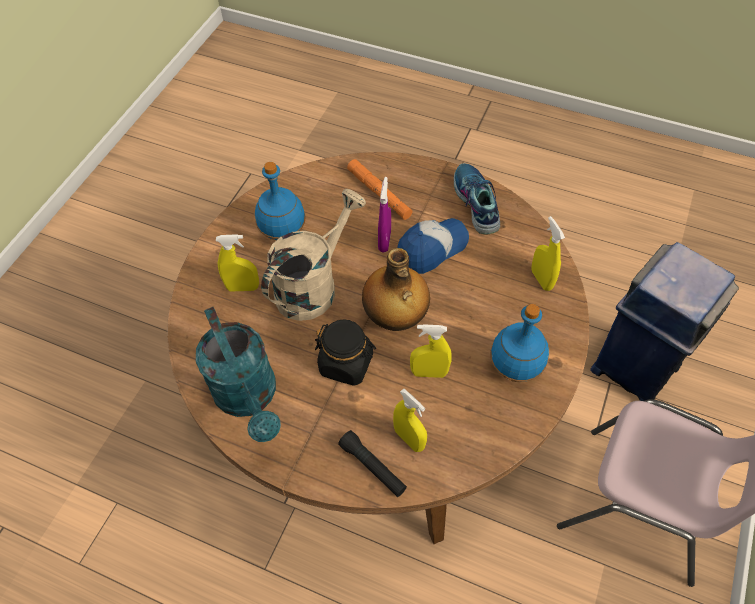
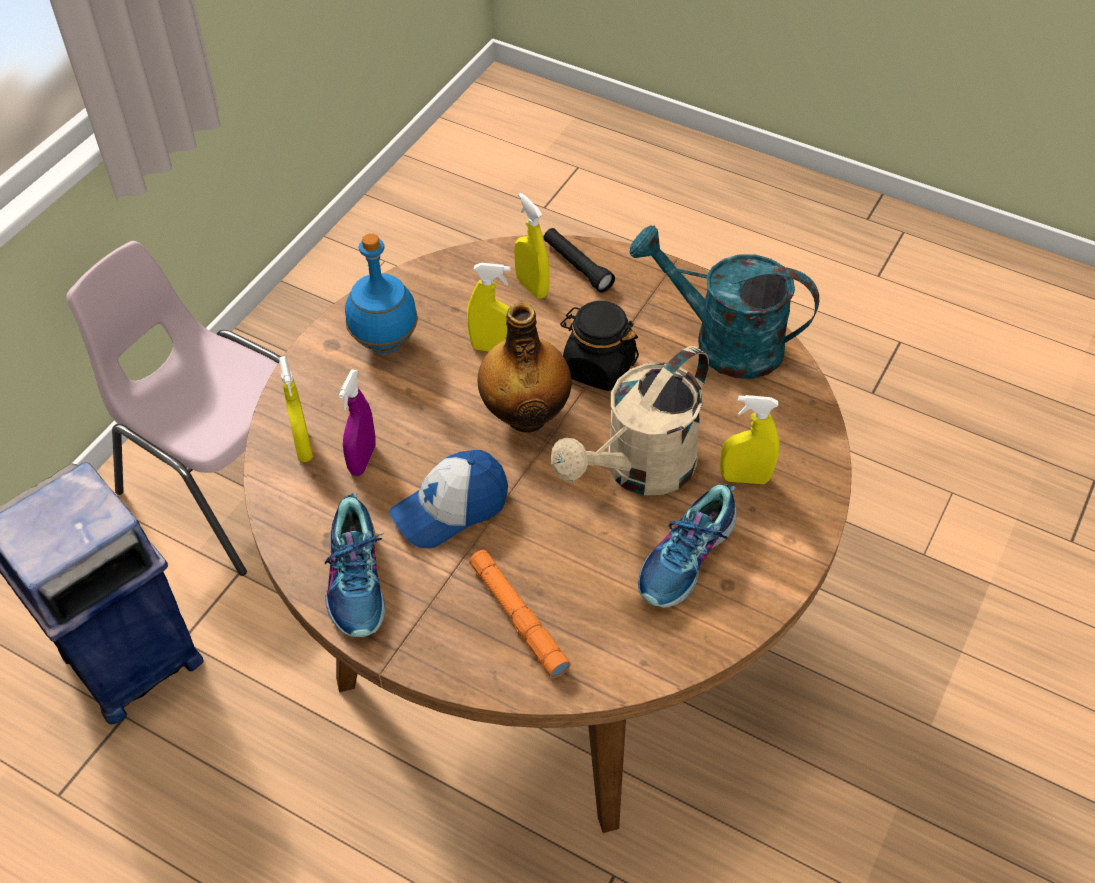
camera: 175 degrees left, 5 degrees down
(249, 397) = (722, 342): turquoise watering can -> turquoise watering can turned 45 degrees counterclockwise
(282, 234) = (688, 558): blue bottle -> shoe
(384, 241) = (522, 528): purple spray bottle -> purple spray bottle (362, 459)

